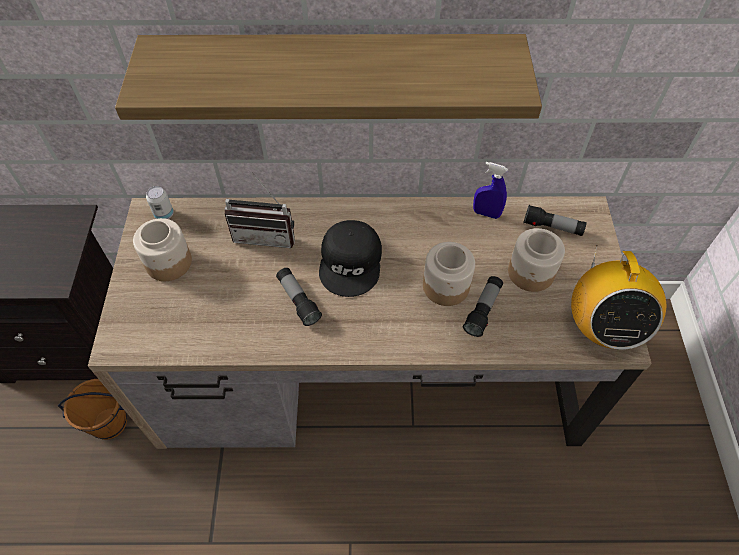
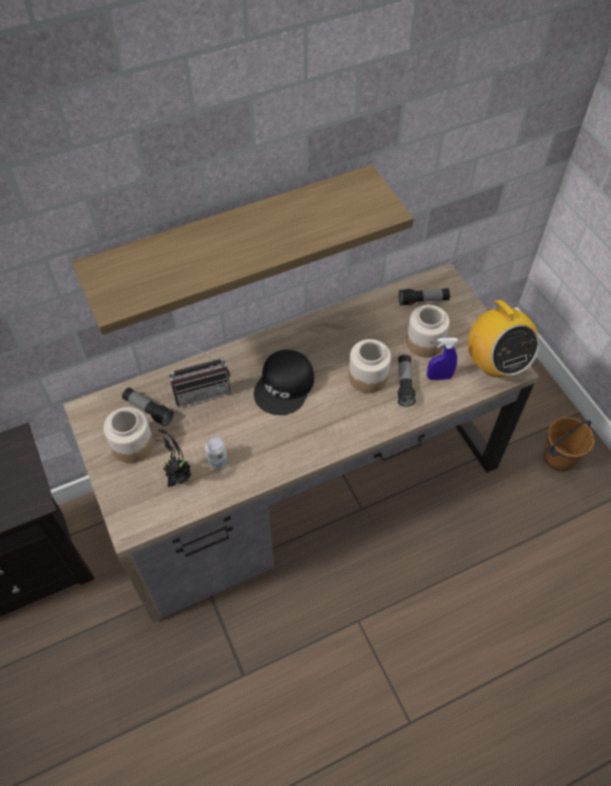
camera: 25 degrees left, 0 degrees up
(110, 422) = (96, 620): brown bucket -> brown bucket (557, 458)
(164, 214) = (102, 407): can -> can (217, 460)
(192, 312) = (178, 476): none -> potted plant
(298, 300) = (260, 433): flashlight -> flashlight (148, 410)
(351, 262) = (285, 386): black cap -> black cap turned 45 degrees clockwise
(486, 213) = (368, 308): blue spray bottle -> blue spray bottle (439, 377)

